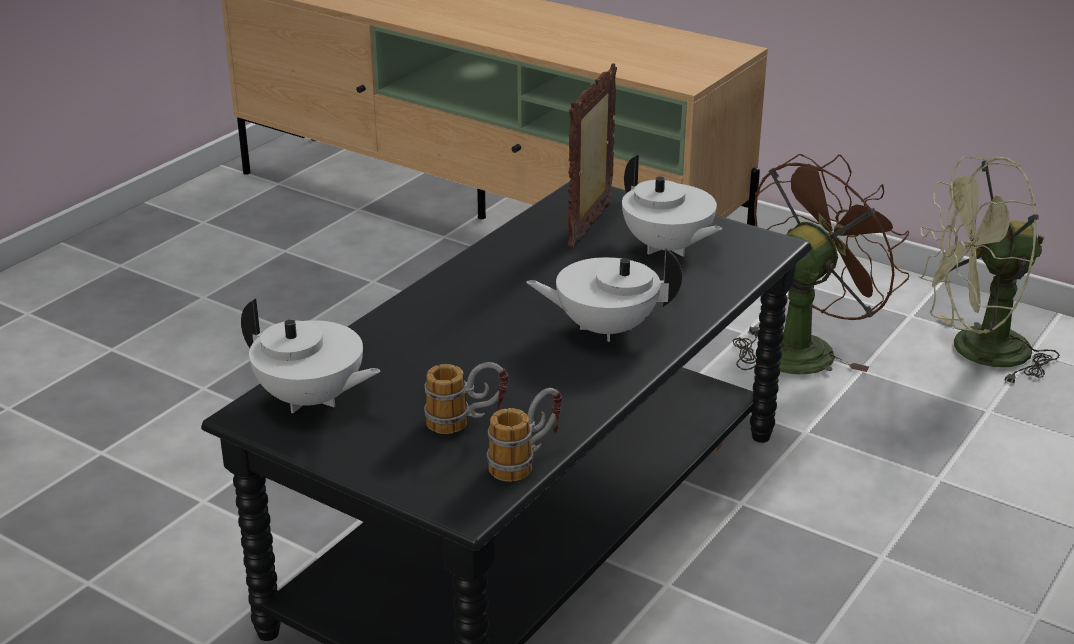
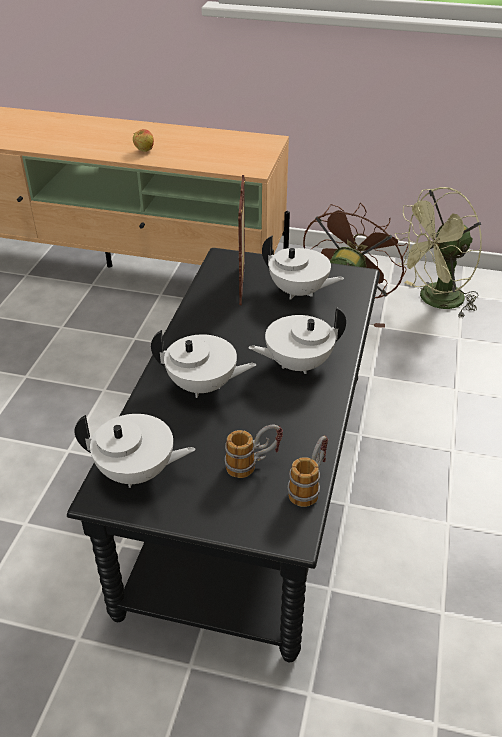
camera: 20 degrees left, 10 degrees up
(457, 328) = (203, 386): none -> white teapot
(539, 39) = (144, 151): none -> apple

